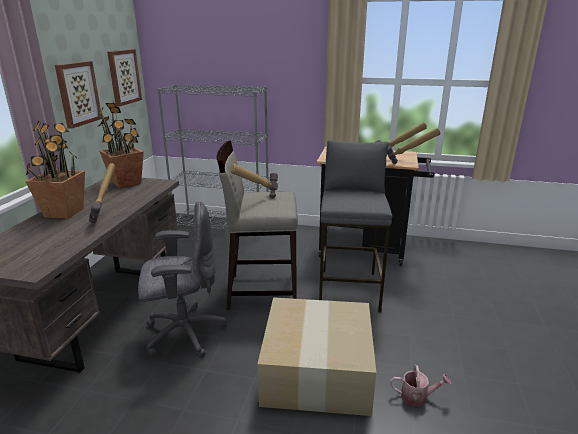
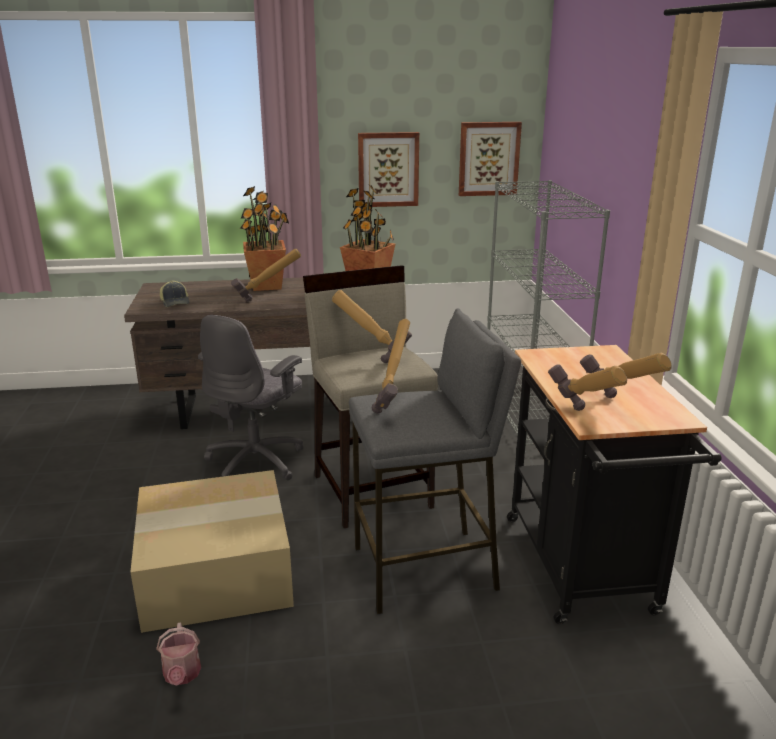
camera: 70 degrees right, 0 degrees up
(41, 253) = (176, 302): none -> cap
(183, 333) = (257, 461): grey office chair -> grey office chair turned 60 degrees clockwise
(343, 199) = (396, 402): none -> hammer

